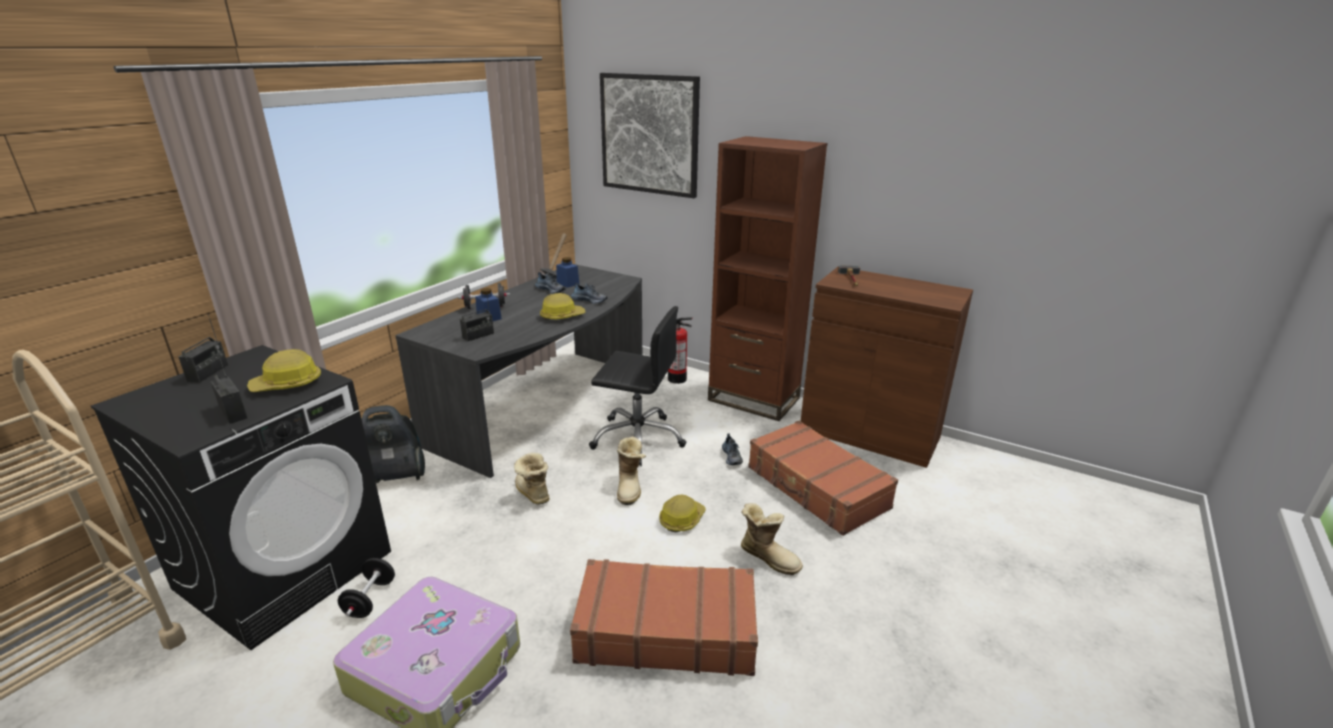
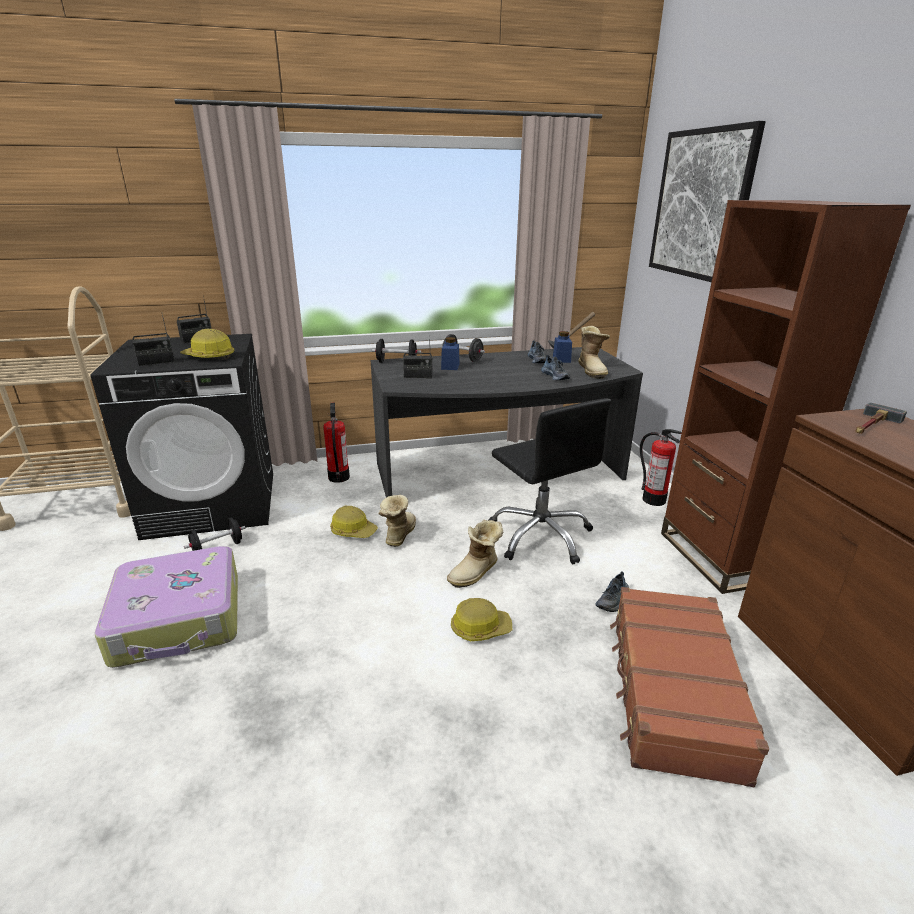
camera: 45 degrees right, 0 degrees up
(233, 413) = (156, 362): radio -> radio turned 60 degrees clockwise
(396, 476) = (338, 477): vacuum cleaner -> fire extinguisher
(429, 329) = (396, 362): none -> black dumbbell
(562, 316) = (507, 381): hard hat -> hard hat (353, 531)
(665, 630) = (331, 714): brown suitcase -> none
(769, 557) = (513, 724): boot -> boot (592, 370)

